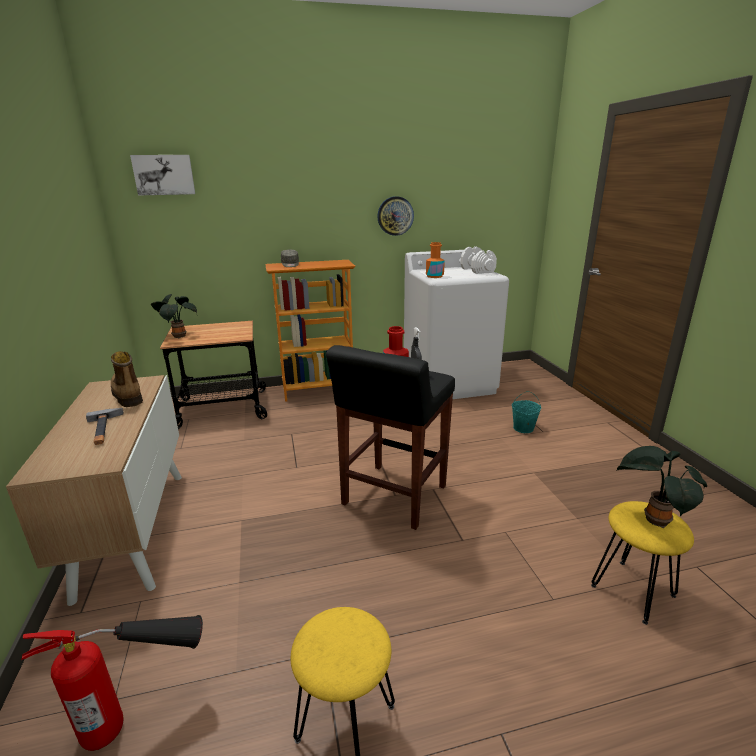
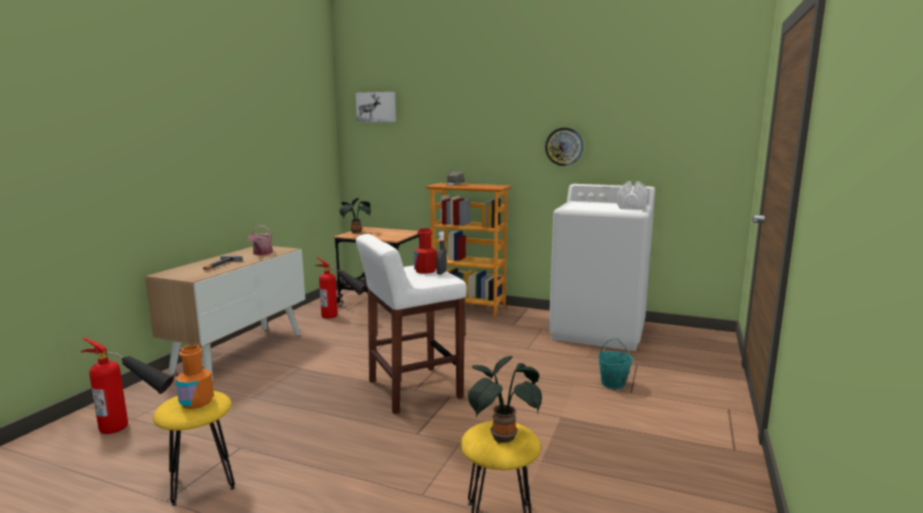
camera: 35 degrees right, 10 degrees down
(126, 395) = (262, 253): boot -> watering can
(202, 440) = (342, 318): none -> fire extinguisher
(393, 496) = (412, 390): black stool -> white stool
(434, 276) = (571, 206): orange bottle -> orange bottle (196, 402)

